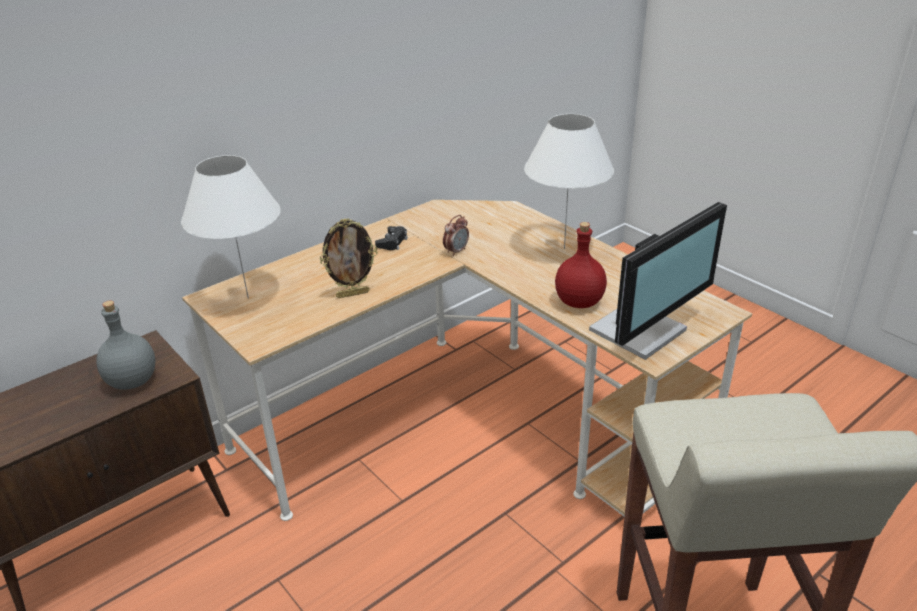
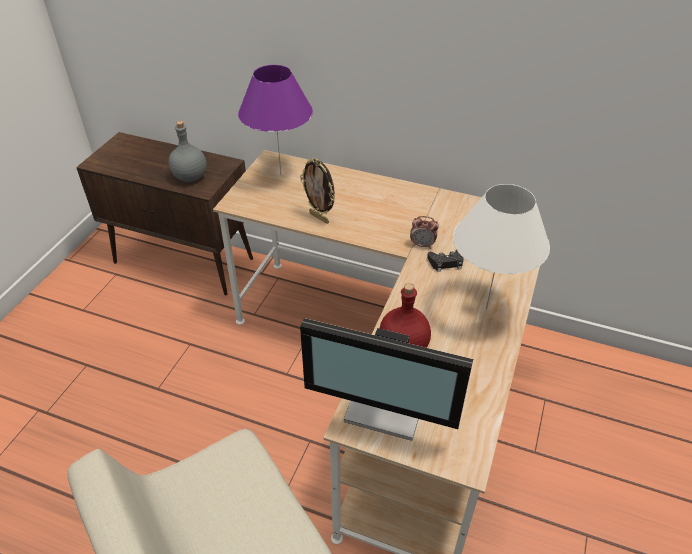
camera: 60 degrees right, 10 degrees up
(248, 298) = (280, 175): white table lamp -> purple table lamp
(392, 242) = (406, 206): black game controller -> black game controller (446, 263)

